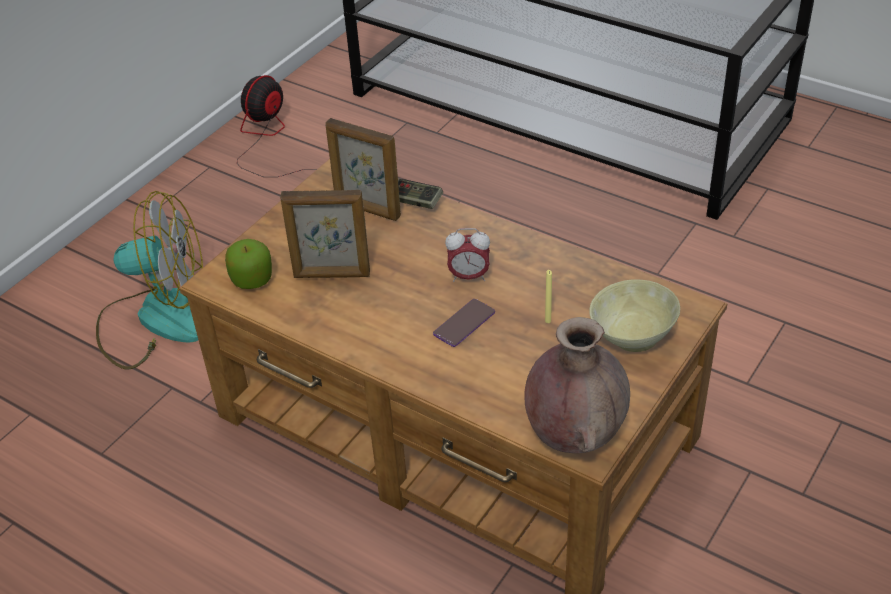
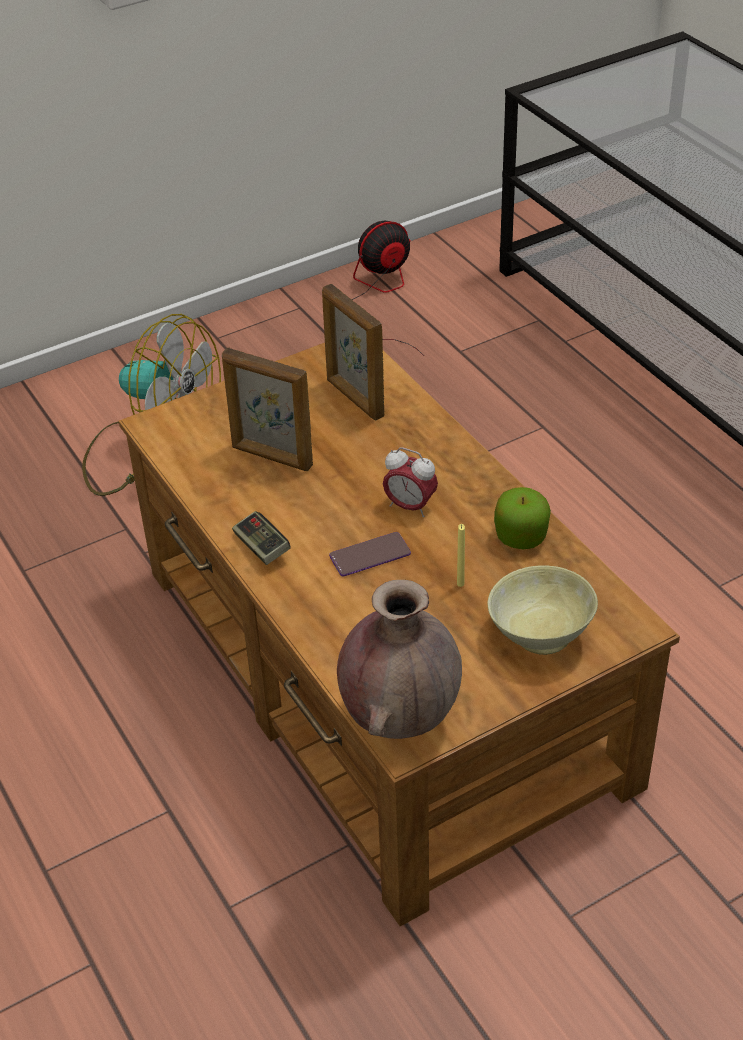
camera: 25 degrees right, 0 degrees up
(252, 279) = (191, 434): apple -> apple (521, 536)
(416, 201) = (411, 406): game controller -> game controller (261, 547)

